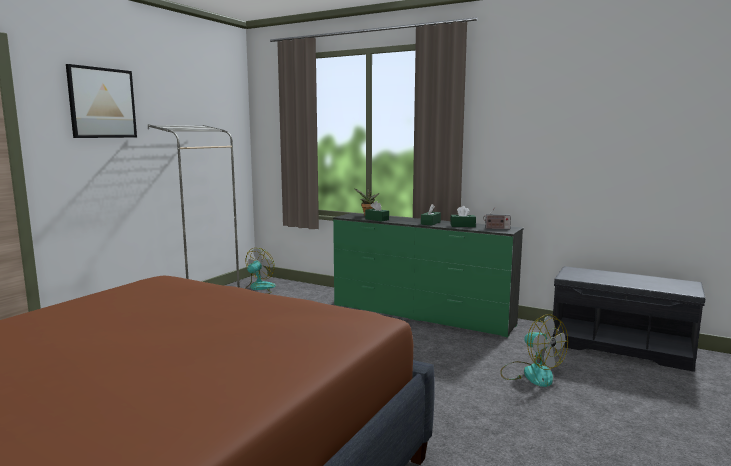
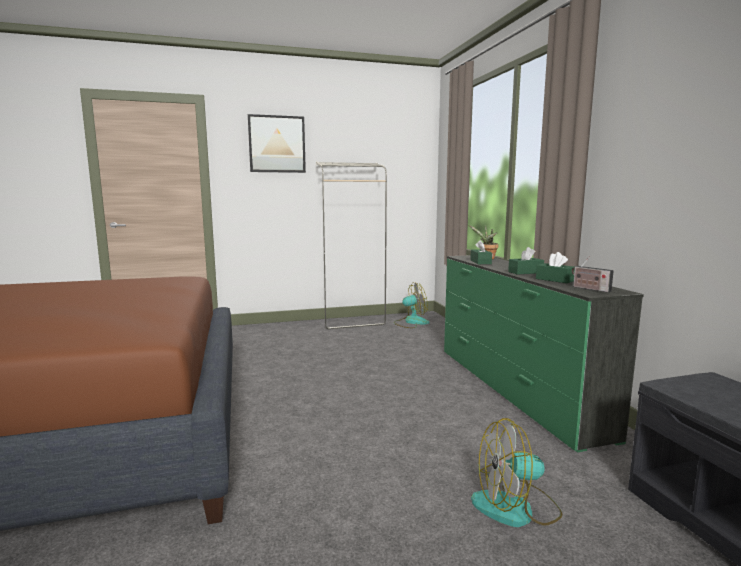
camera: 45 degrees right, 0 degrees up
(531, 373) = (516, 508): fan -> fan turned 75 degrees clockwise

